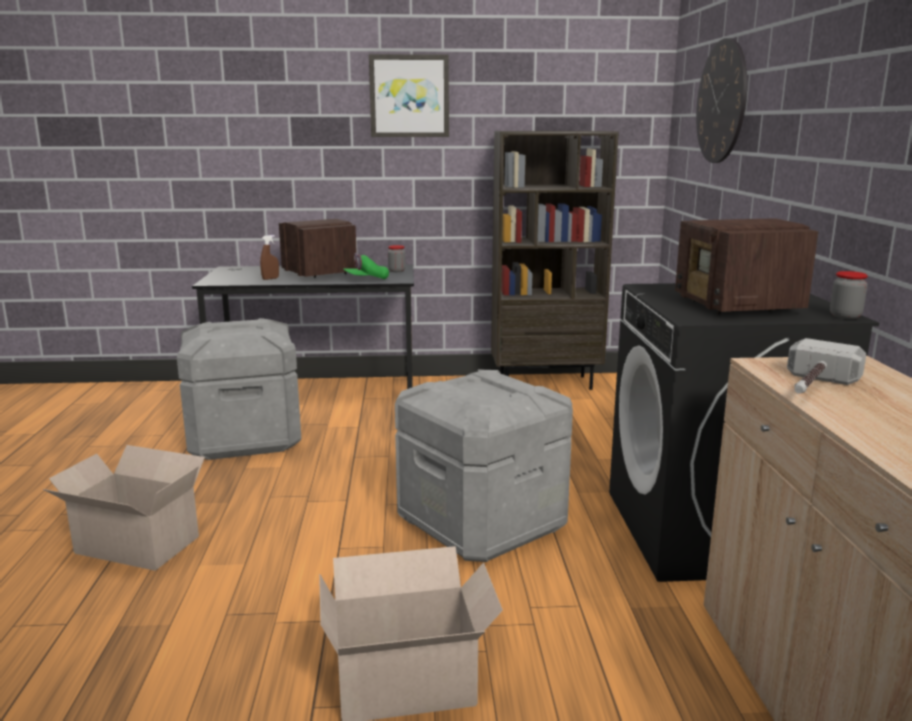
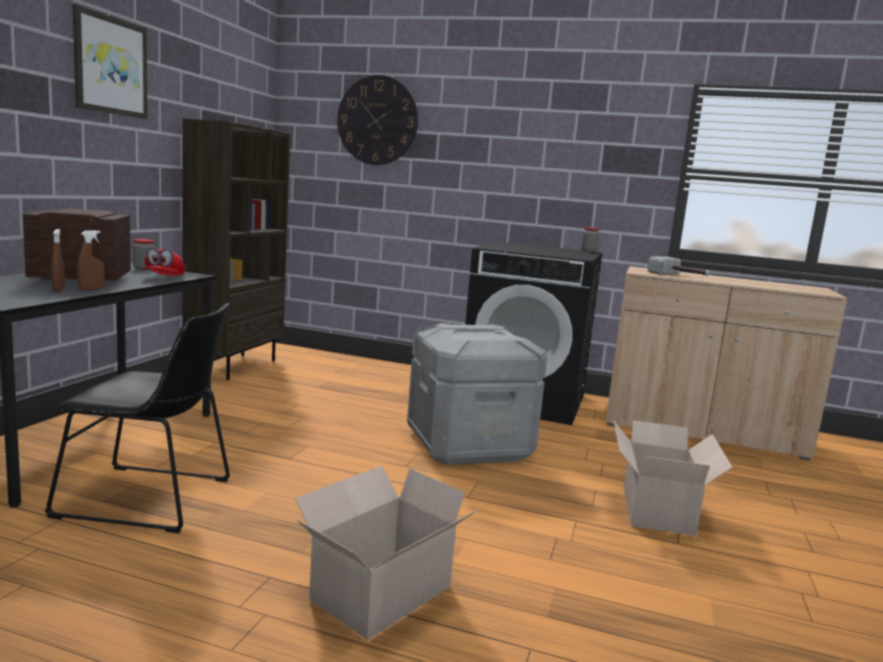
camera: 70 degrees left, 5 degrees down
(244, 439) = (152, 498): grey storage box -> black chair
(285, 281) = (91, 289): none -> brown spray bottle
(366, 280) = (164, 278): green cap -> red cap
(737, 306) = (556, 251): radio -> none

